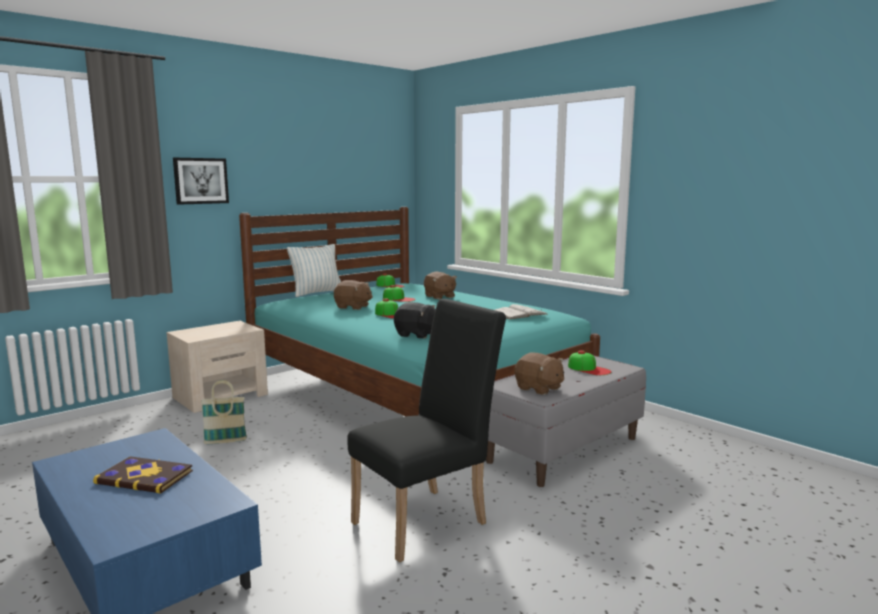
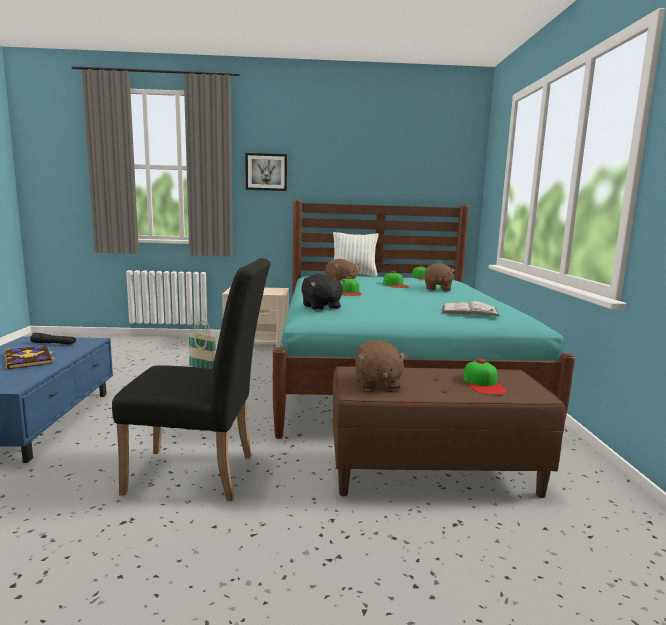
camera: 40 degrees right, 0 degrees up
(116, 454) = (54, 344): none -> black flashlight
(563, 449) = (433, 472): grey bench -> brown bench

